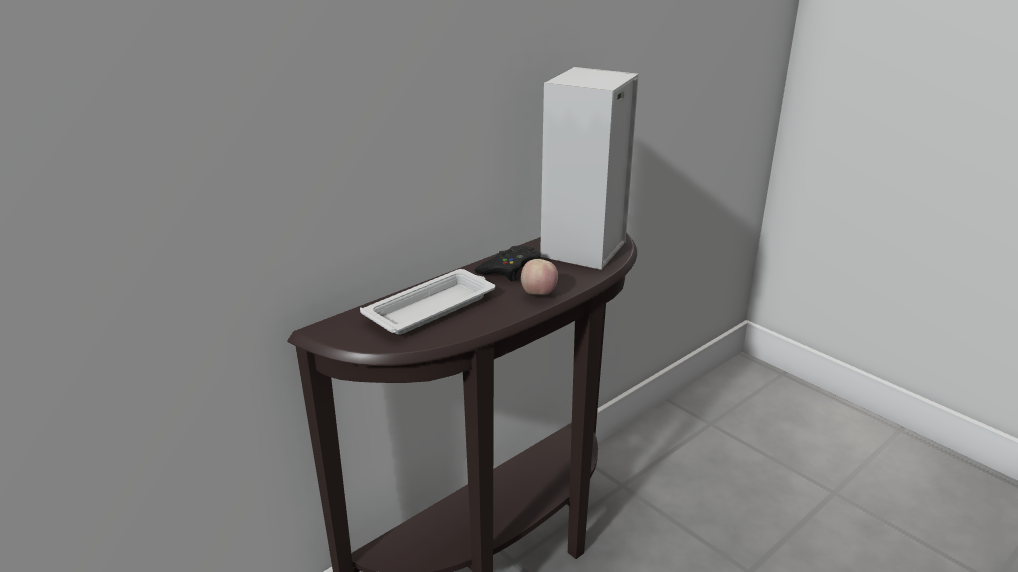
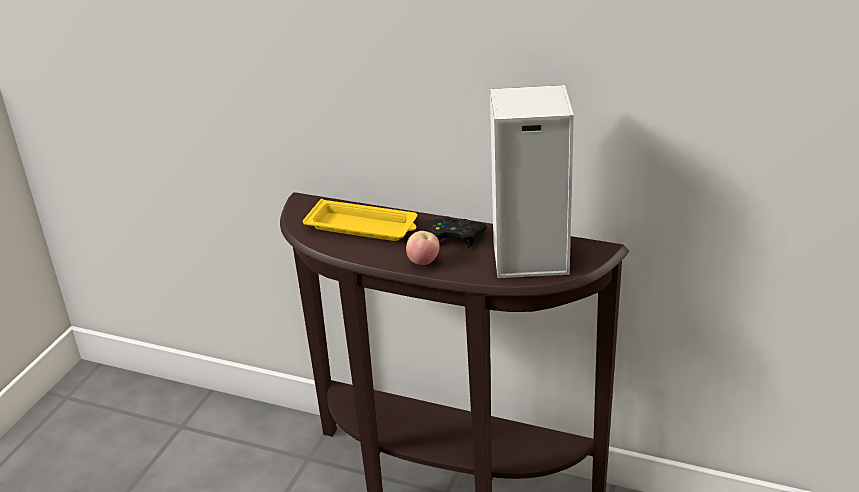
camera: 65 degrees right, 5 degrees up
(432, 308) = (363, 227): white tray -> yellow tray

